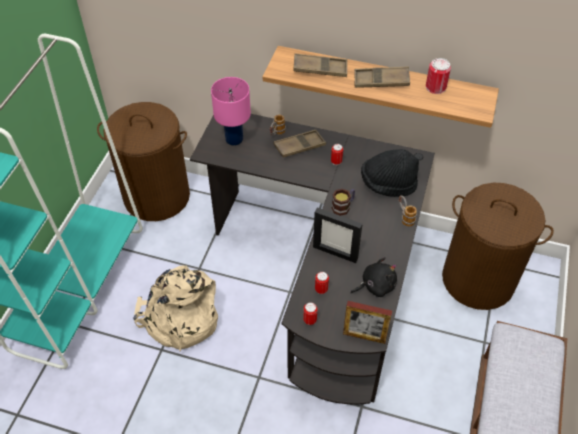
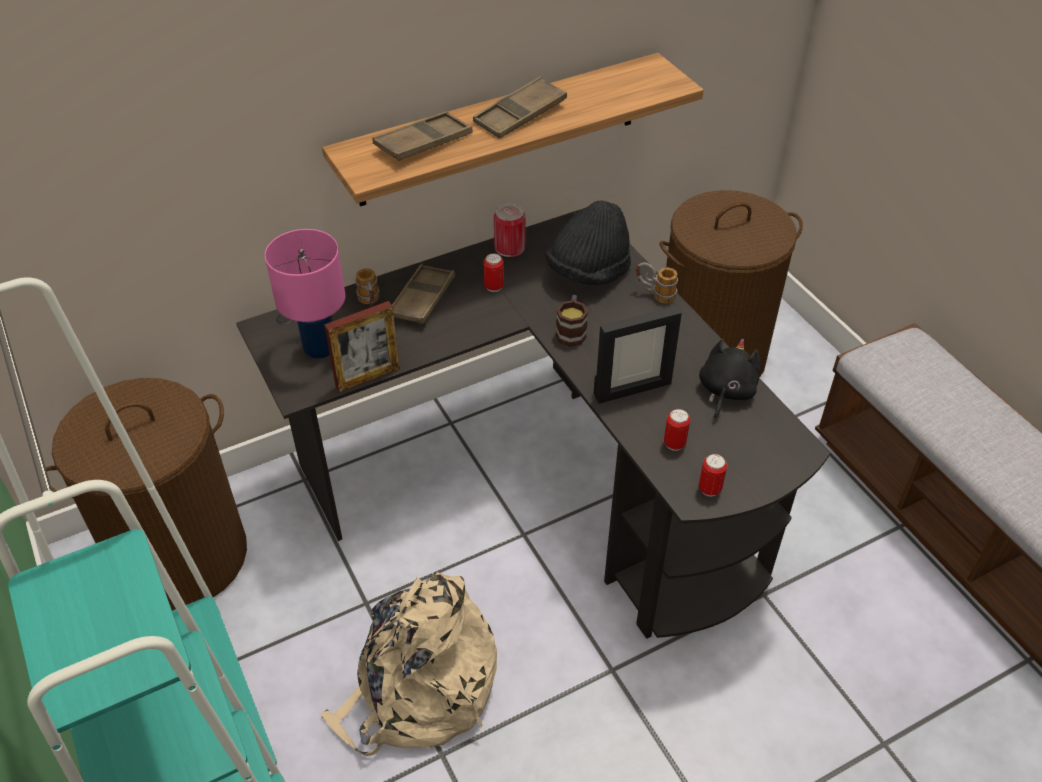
camera: 45 degrees left, 5 degrees down
(364, 336) = (789, 456): picture frame -> picture frame (368, 377)
(435, 87) = (592, 87): can -> can (509, 247)

